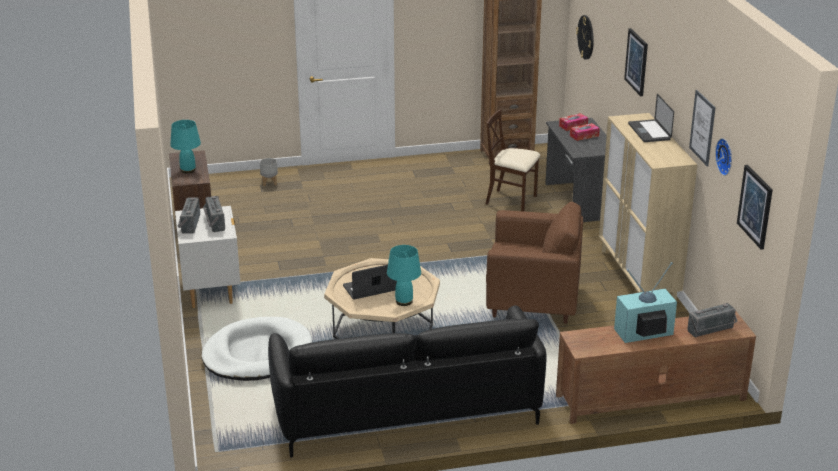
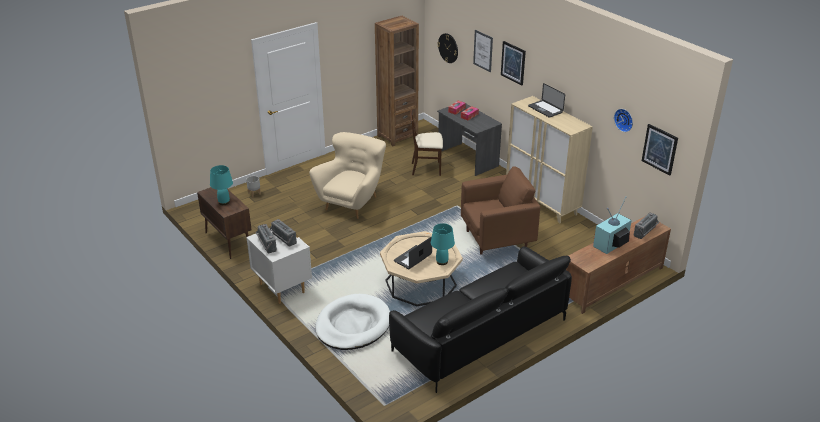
camera: 25 degrees left, 5 degrees up
(379, 218) = (352, 202): none -> beige armchair
(702, 127) = (595, 102): picture -> picture (483, 51)

